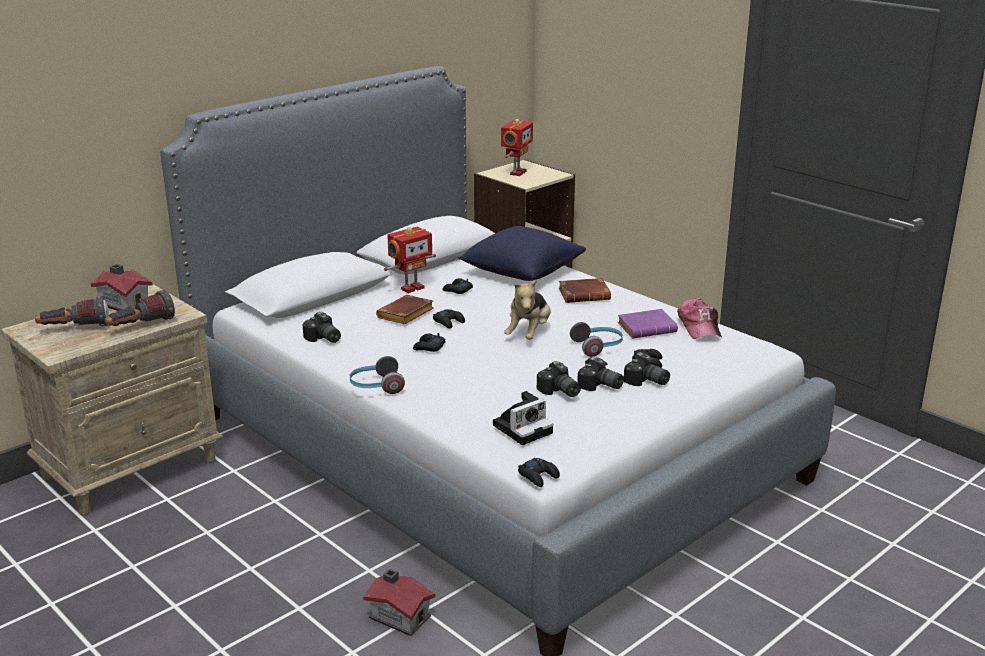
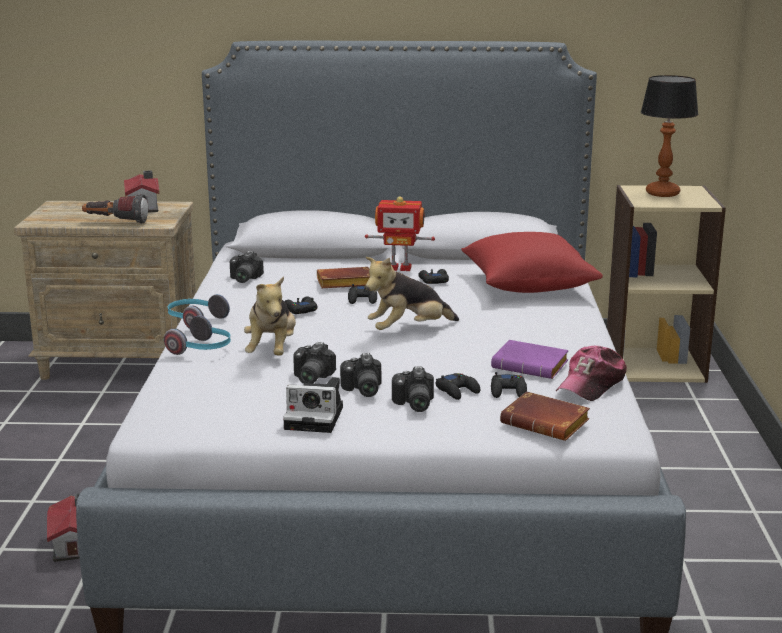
camera: 45 degrees right, 5 degrees down
(74, 329) = (79, 212): flashlight -> none
(485, 385) = (272, 351): none -> plush toy
(516, 173) = (662, 193): toy robot -> table lamp
(521, 272) = (528, 285): blue pillow -> red pillow
(523, 428) = (212, 389): camera -> camera (317, 418)
(538, 476) = (139, 427): black game controller -> black game controller (508, 391)
(585, 295) = (541, 320): brown book -> brown book (547, 423)
(598, 347) = (443, 362): headphones -> headphones (202, 350)

